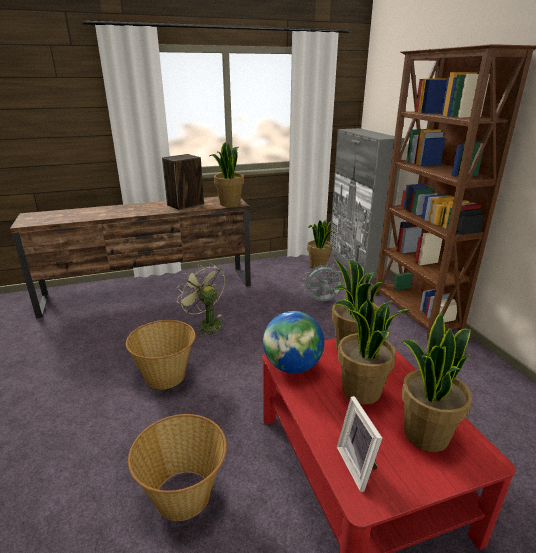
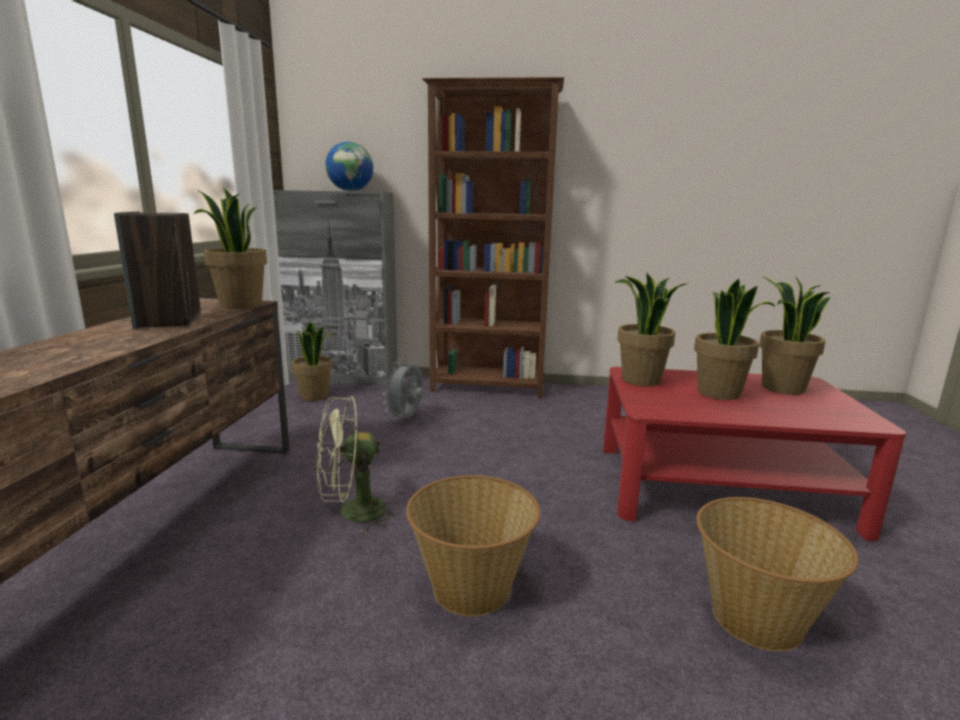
camera: 65 degrees left, 10 degrees down
(292, 366) = (666, 408): globe -> globe (350, 191)
(359, 466) = (830, 416): picture frame -> none

